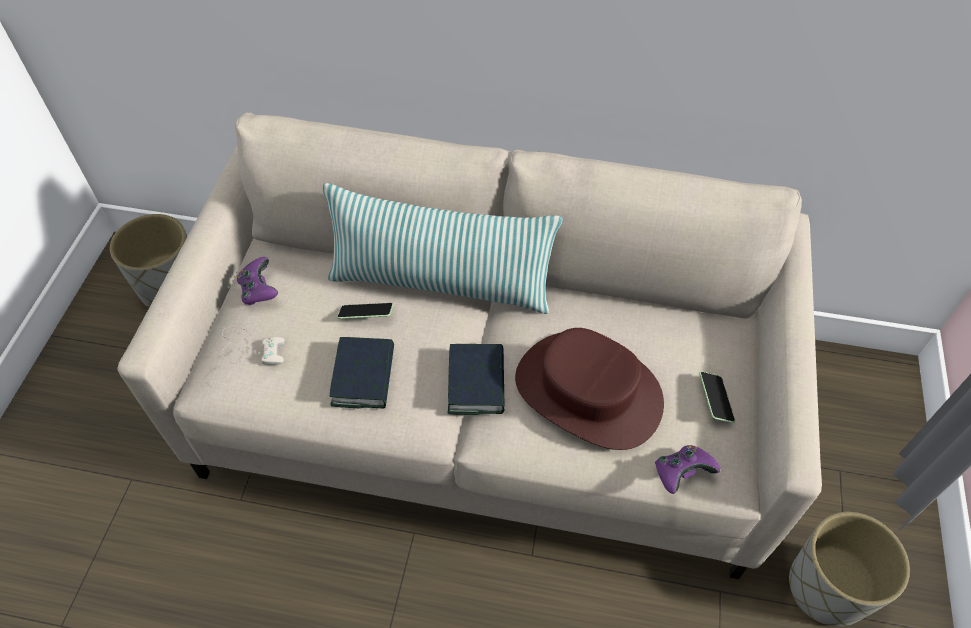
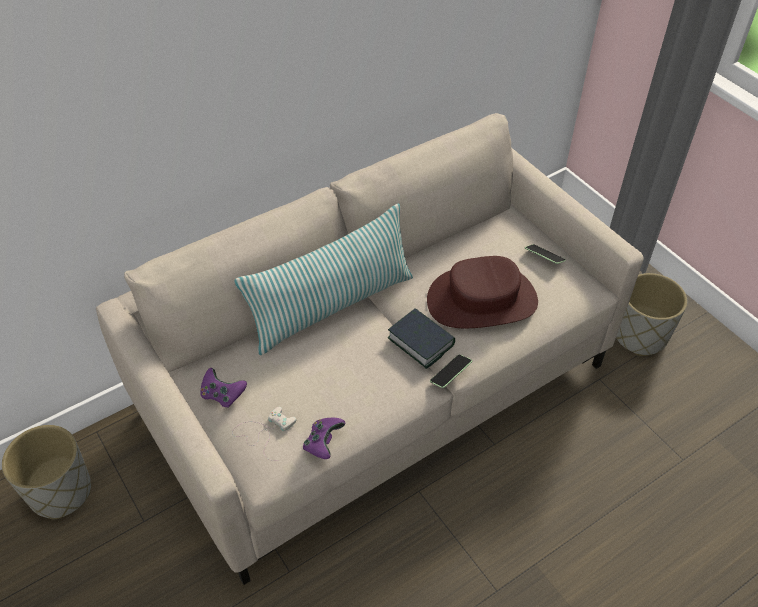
camera: 45 degrees left, 5 degrees down
(364, 377) = (355, 388): book -> none
(366, 315) = (311, 356): phone -> phone (450, 375)
(681, 474) = (569, 304): purple game controller -> purple game controller (323, 443)

